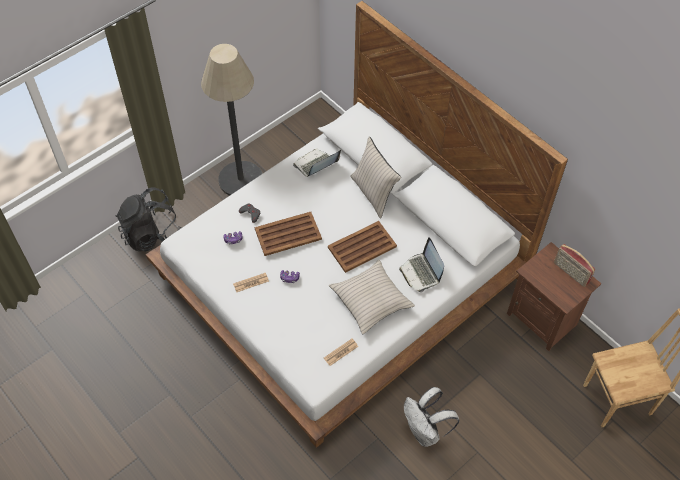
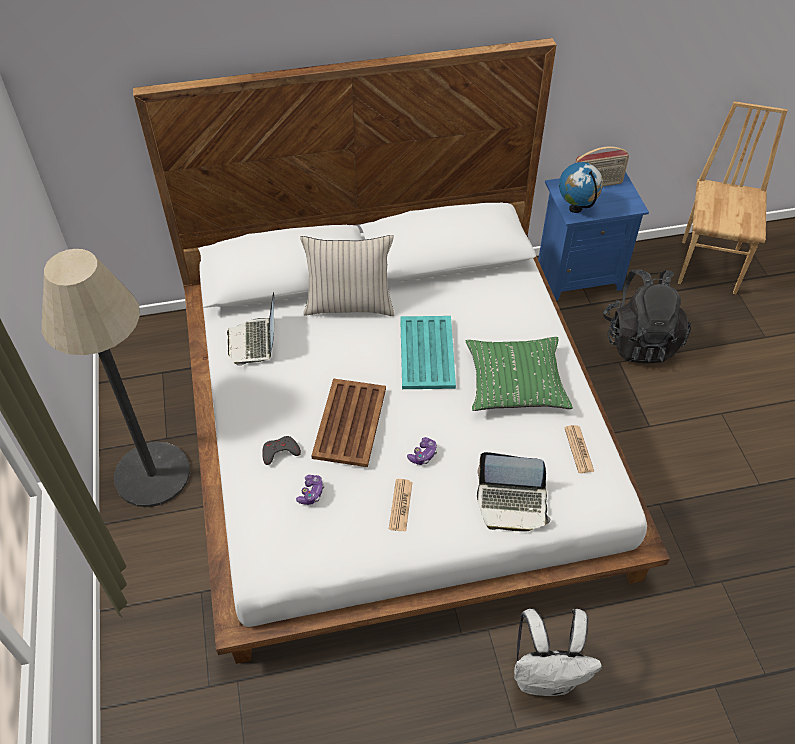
camera: 60 degrees left, 5 degrees down
(152, 234) = (153, 640): black backpack -> black backpack (640, 340)
(361, 247) = (426, 353): brown tray -> turquoise tray
(371, 300) = (515, 381): beige pillow -> green pillow
(421, 273) = (505, 314): laptop -> laptop (512, 504)
(425, 432) = (672, 450): white backpack -> white backpack (545, 676)
(535, 270) = (576, 208): none -> globe
(543, 318) = (578, 275): brown nightstand -> blue nightstand

